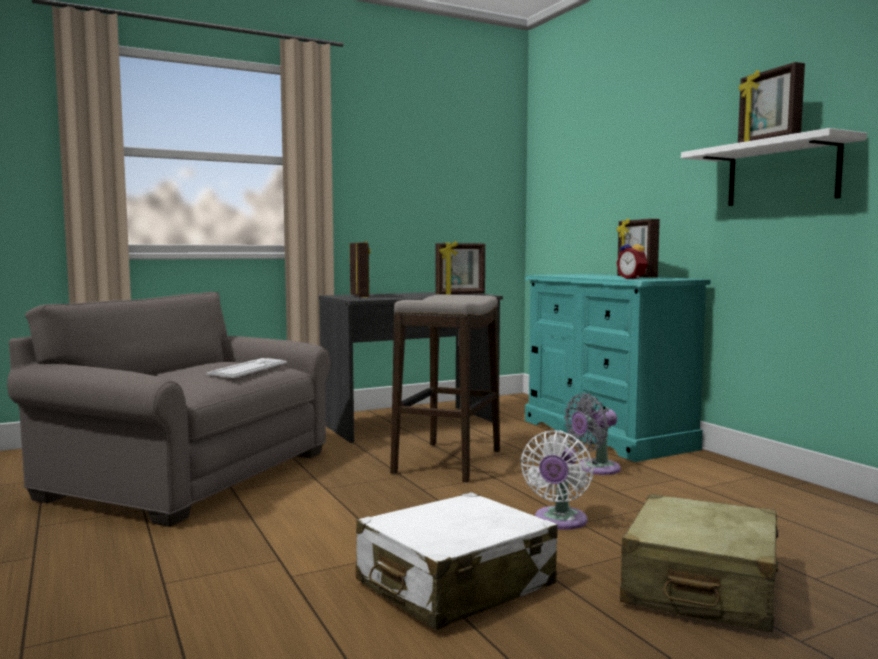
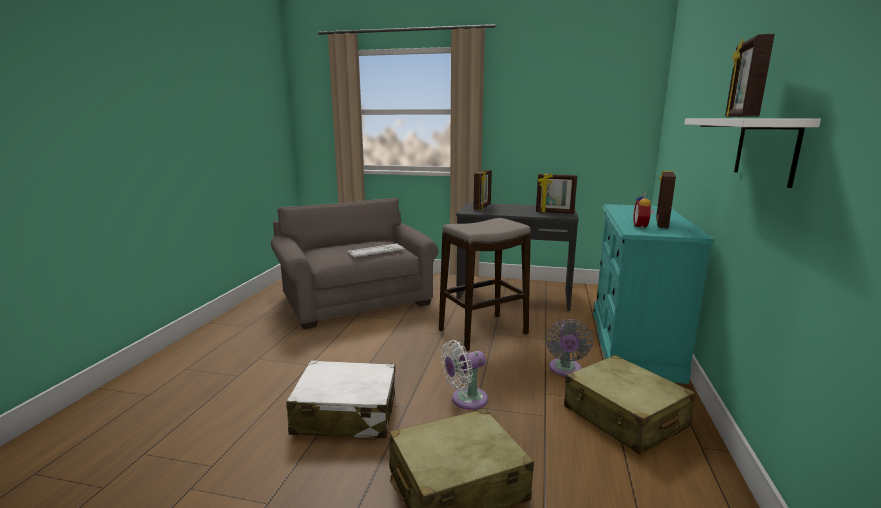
camera: 40 degrees right, 10 degrees up
(594, 469) = (565, 370): grey fan -> grey fan turned 90 degrees counterclockwise
(708, 485) = (624, 417): none -> beige suitcase

